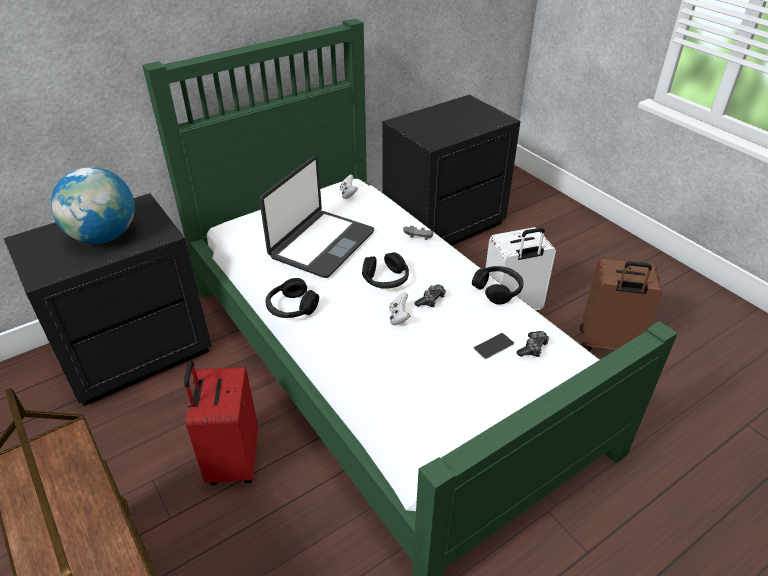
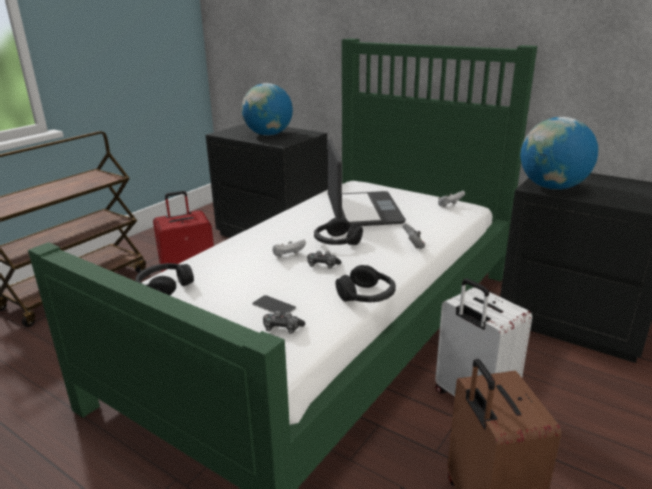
camera: 70 degrees right, 15 degrees down
(291, 307) = (273, 217): black headphones -> black headphones (165, 287)
(321, 244) = (362, 210): laptop -> laptop turned 105 degrees counterclockwise
(437, 136) = (552, 187): none -> globe

